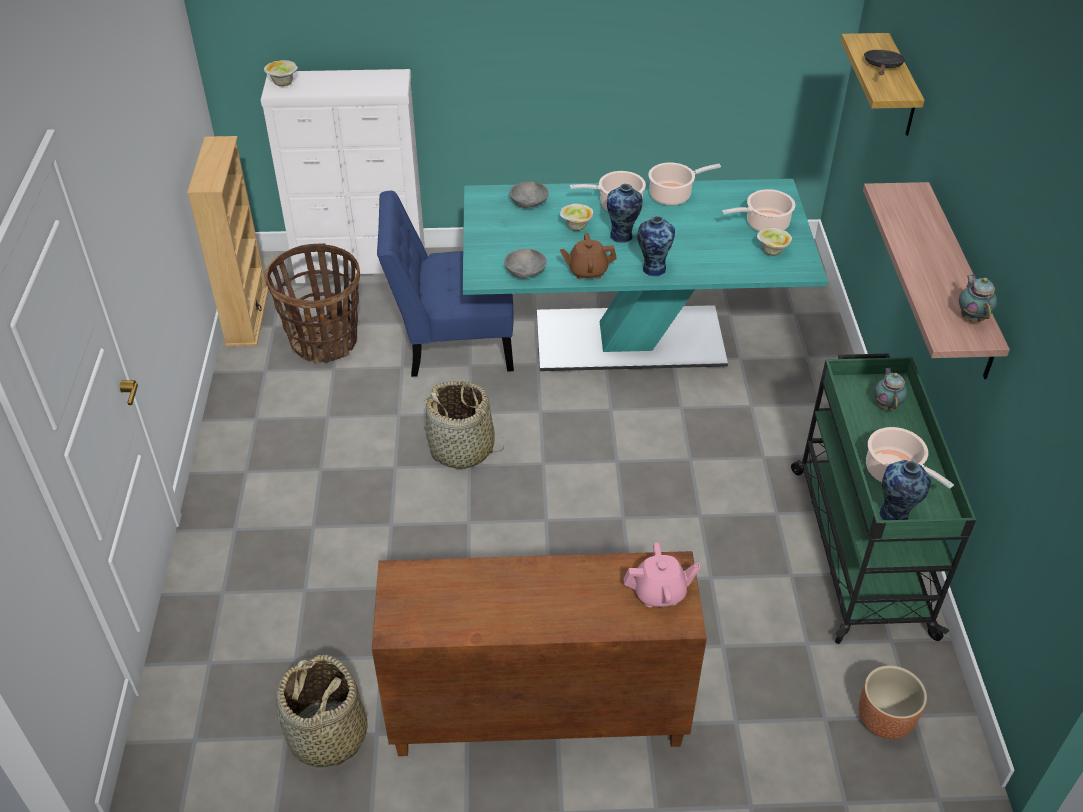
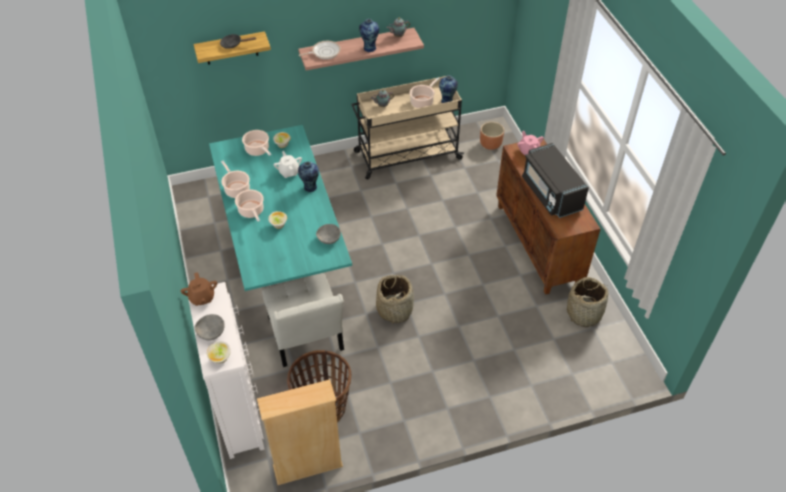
camera: 105 degrees left, 5 degrees up
(452, 342) = (306, 337): blue chair -> white chair
(511, 592) = (551, 193): none -> black microwave
(529, 204) = (259, 251): grey bowl -> grey bowl (211, 332)
(587, 271) = (320, 213): brown teapot -> brown teapot (202, 298)
(622, 236) = (282, 204): vase -> vase (369, 48)
(699, 251) = (289, 172): none -> white teapot
(859, 547) = (406, 155): green cart -> beige cart
(912, 210) = (324, 52): none -> frying pan

